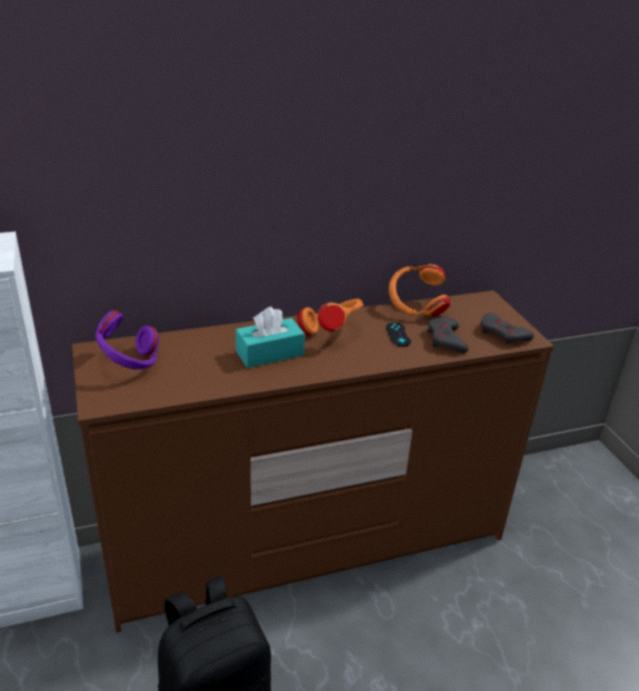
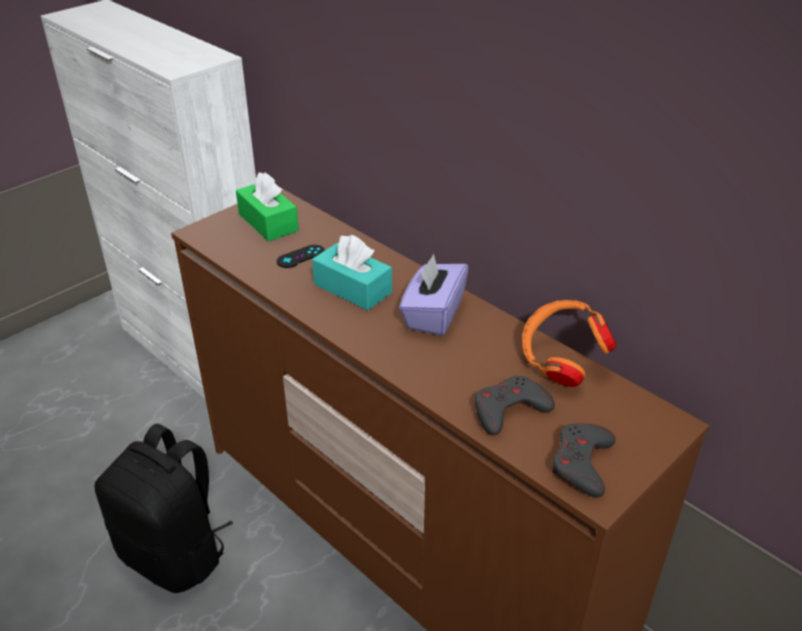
camera: 65 degrees right, 5 degrees up
(129, 364) = (268, 222): purple headphones -> green tissue box
(331, 333) = (433, 315): orange headphones -> purple tissue box
(398, 334) = (480, 365): black game controller -> black game controller (301, 256)

